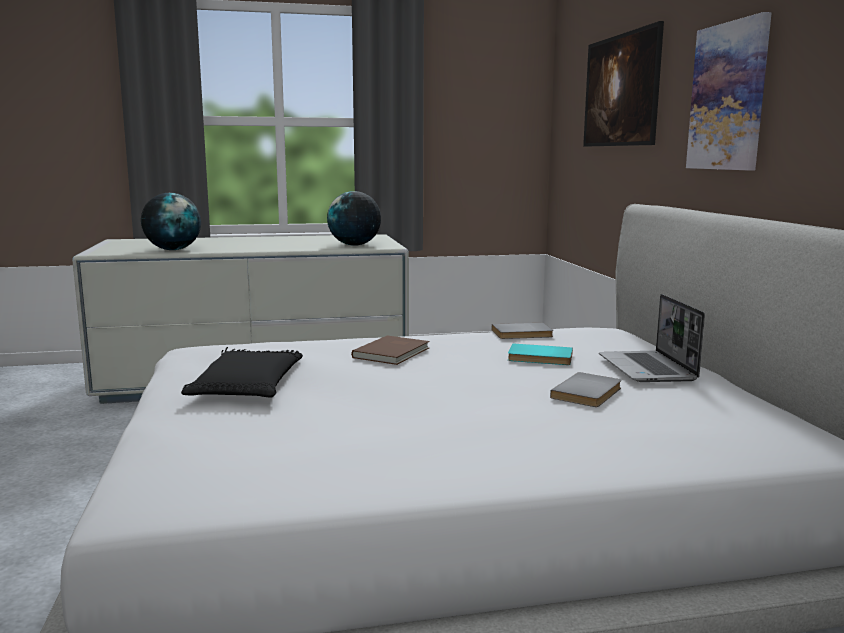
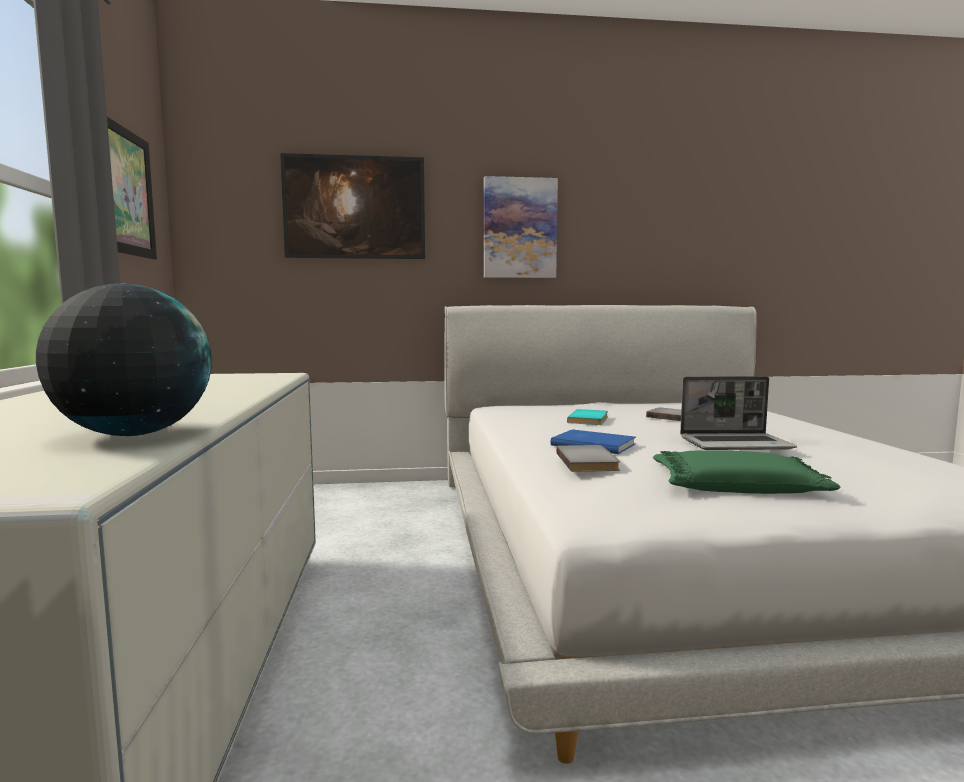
camera: 85 degrees left, 5 degrees down
(247, 383) = (737, 484): black pillow -> green pillow
(354, 245) = (245, 380): globe -> none
(393, 352) = (593, 444): brown book -> blue book
(476, 107) = (127, 192): none -> picture
(522, 334) = (510, 419): grey book -> grey book (589, 461)
(648, 369) = (613, 407): laptop -> laptop (736, 444)

